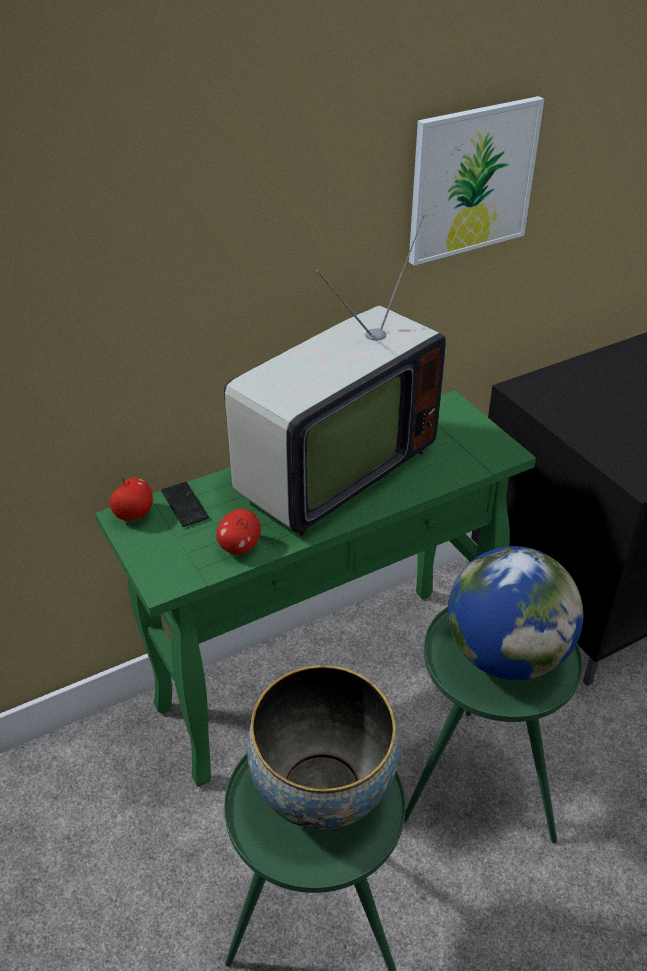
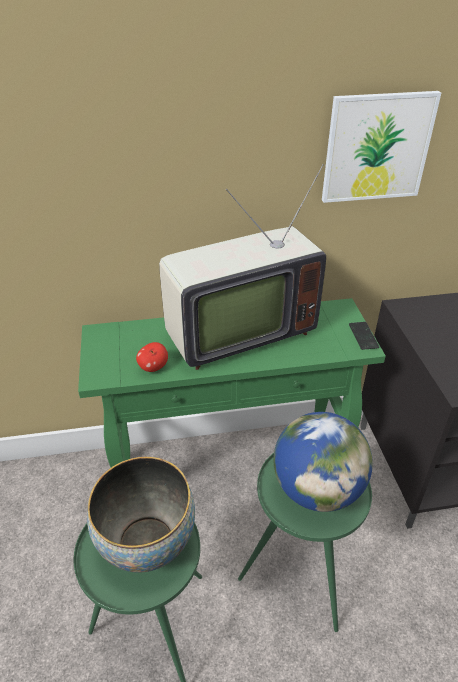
camera: 20 degrees right, 0 degrees up
(134, 514) = (103, 331): apple -> none
(185, 505) = (136, 333): phone -> phone (363, 336)

